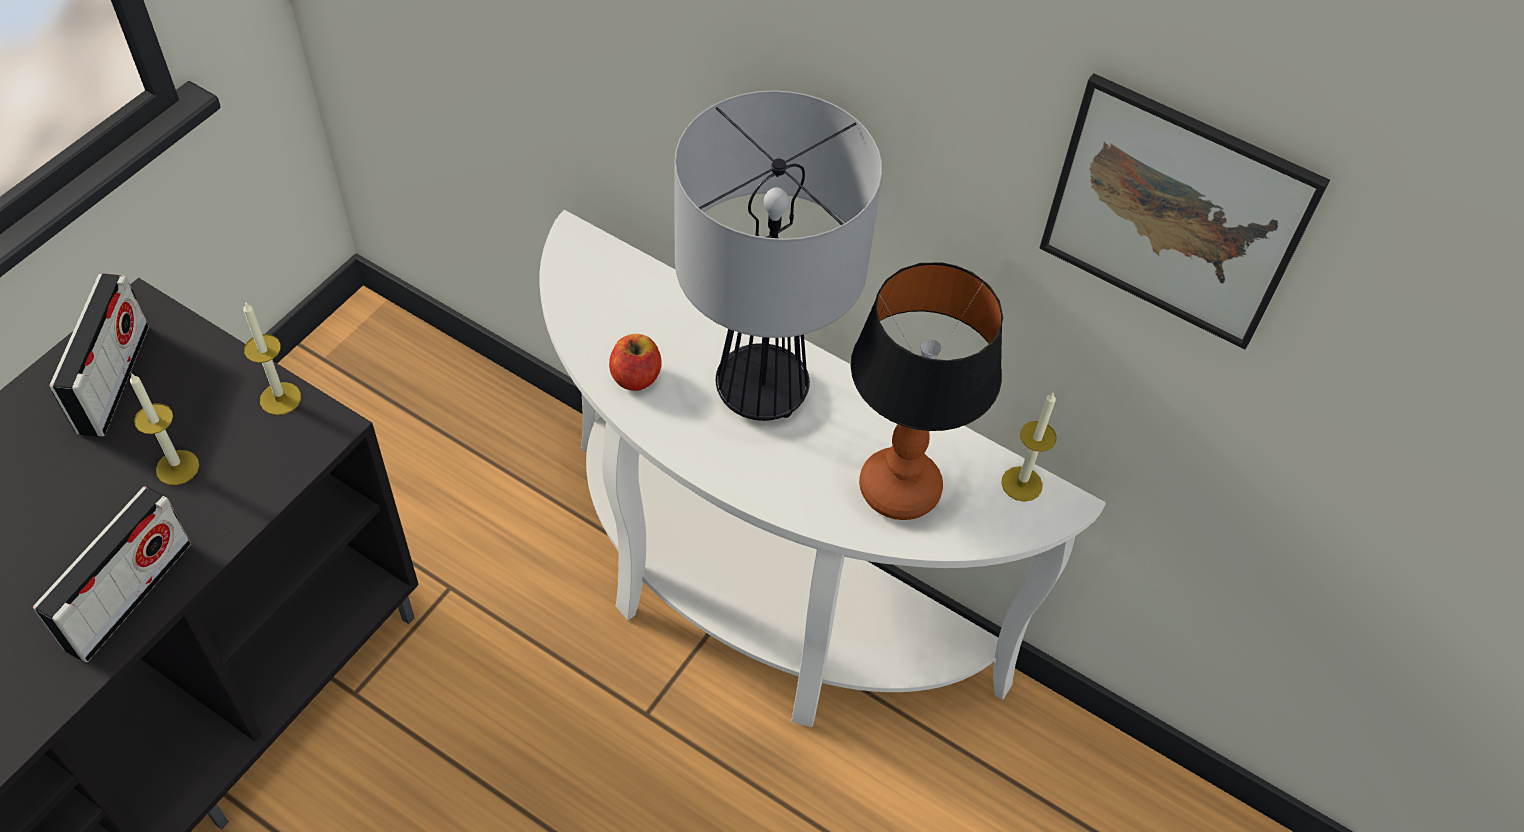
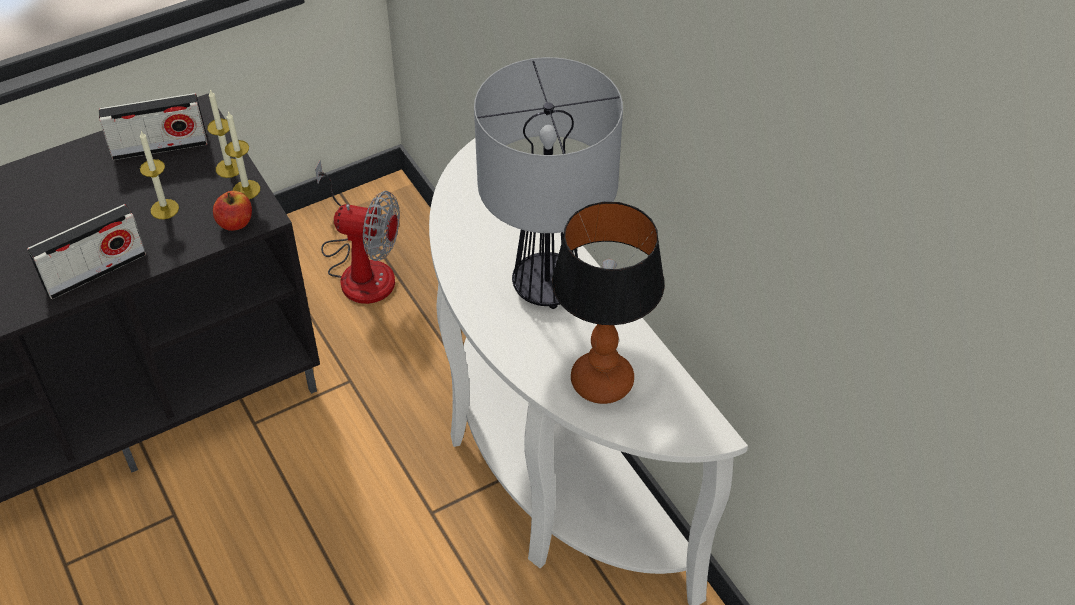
camera: 30 degrees right, 5 degrees down
(113, 379) = (159, 146): radio -> radio turned 45 degrees clockwise
(382, 434) = (361, 268): none -> fan
(636, 377) = (468, 249): apple -> apple (235, 222)
(1021, 484) = (692, 410): candle -> candle (229, 168)
(1174, 213) = (779, 209): picture -> none

